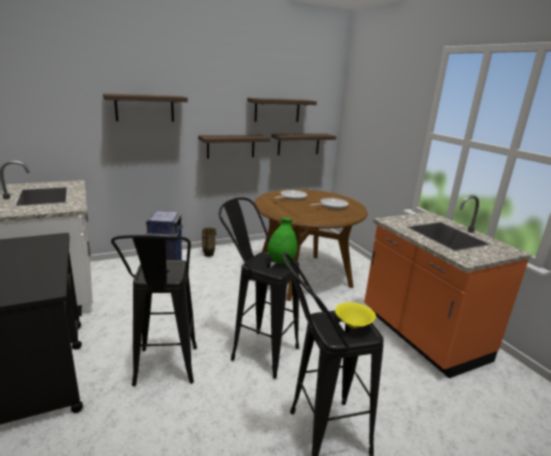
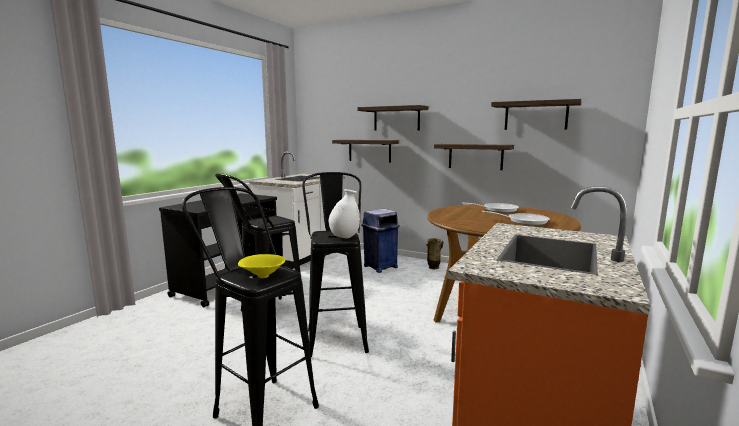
camera: 55 degrees right, 10 degrees down
(281, 262) = (344, 237): green vase -> white vase
(298, 144) = (568, 158): shelf -> shelf (369, 150)

